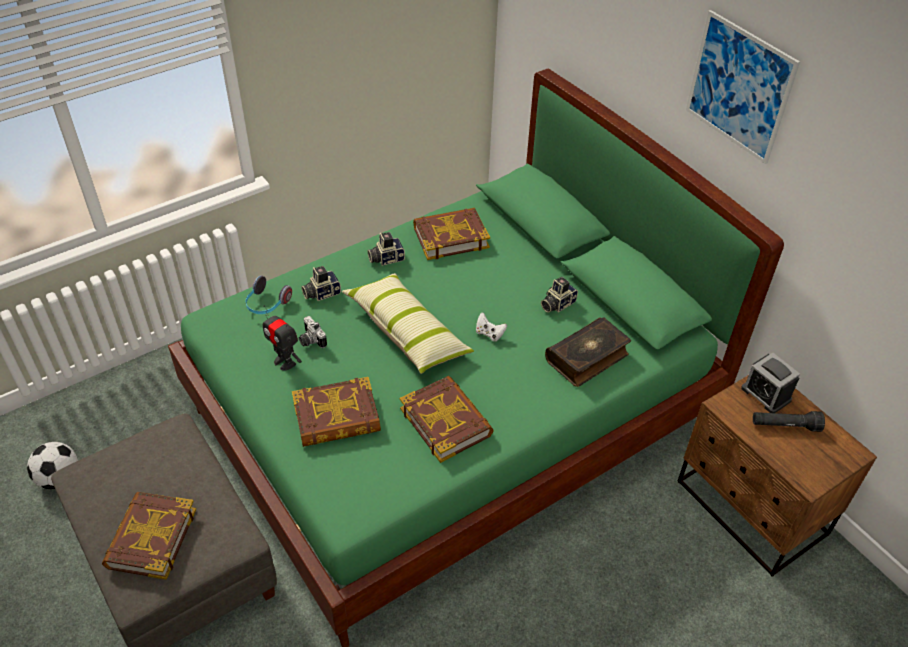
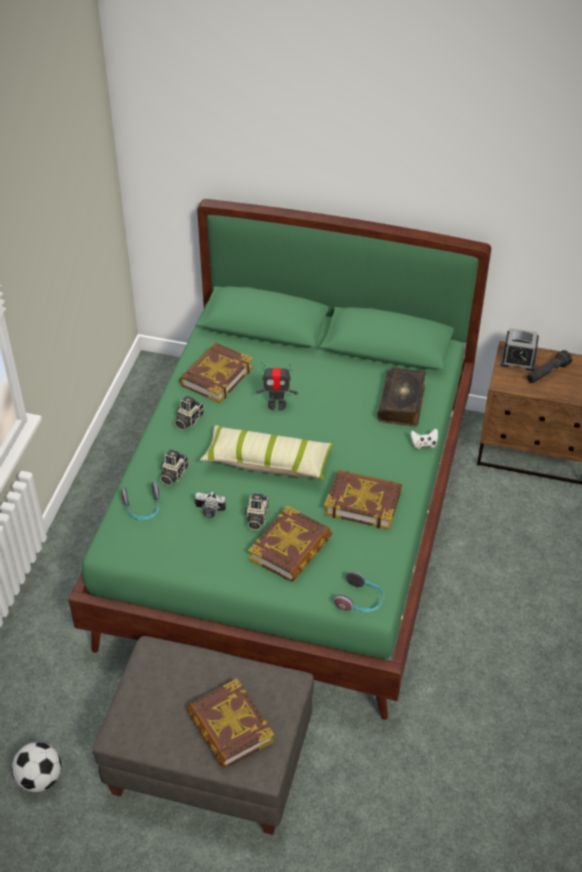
camera: 40 degrees left, 0 degrees up
(285, 362) = (208, 538): toy robot -> toy robot (277, 405)
(339, 507) = (360, 601): none -> headphones
(489, 334) = (323, 427): white game controller -> white game controller (424, 444)
(557, 304) = (343, 379): camera -> camera (256, 518)
(739, 87) = (415, 150): picture -> none

